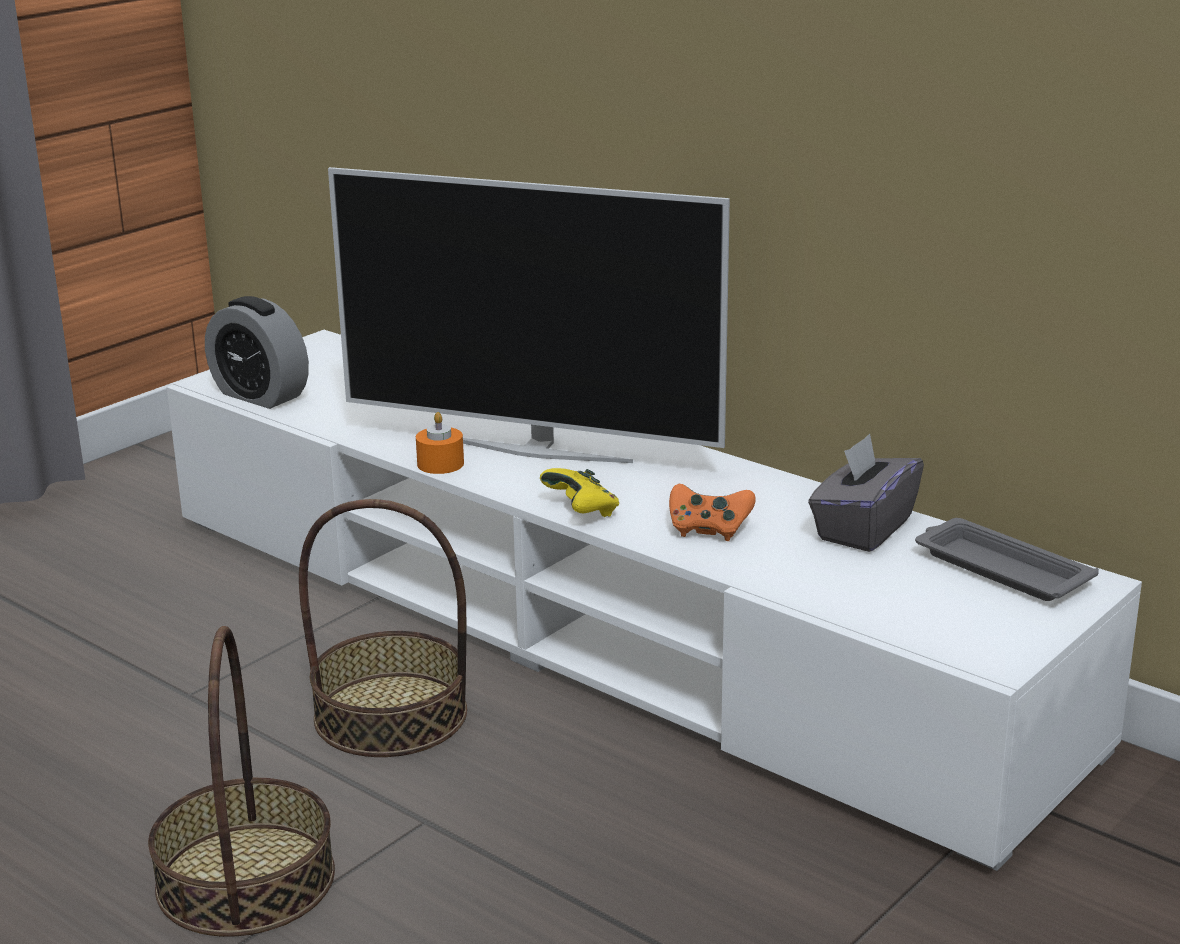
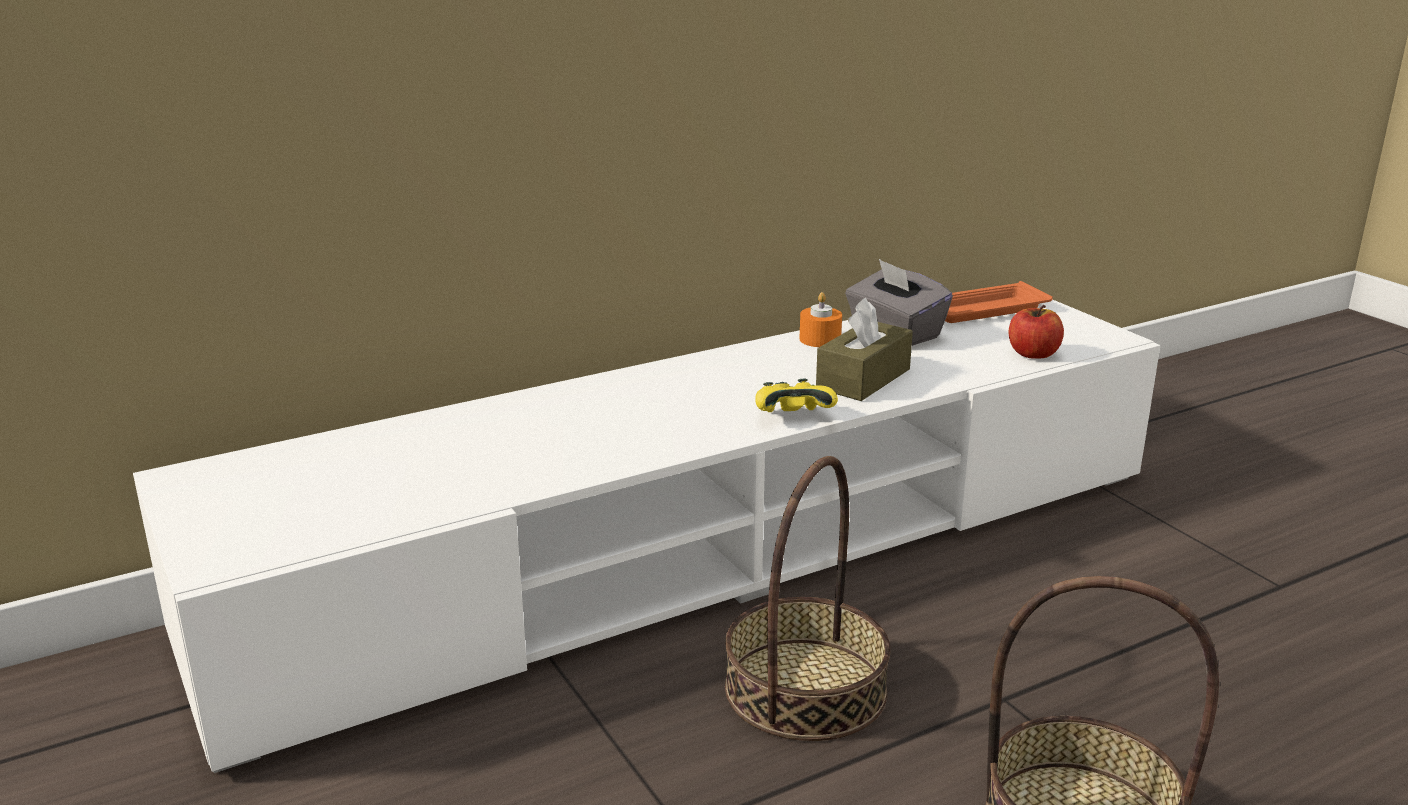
camera: 70 degrees left, 0 degrees up
(260, 395) = (307, 535): alarm clock -> none
(440, 464) = (627, 460): orange candle -> orange candle (820, 339)
(536, 449) = (634, 414): television -> none
(708, 530) = (863, 379): orange game controller -> brown tissue box
(877, 612) = (1033, 354): none -> apple
(999, 569) = (981, 311): grey tray -> orange tray

